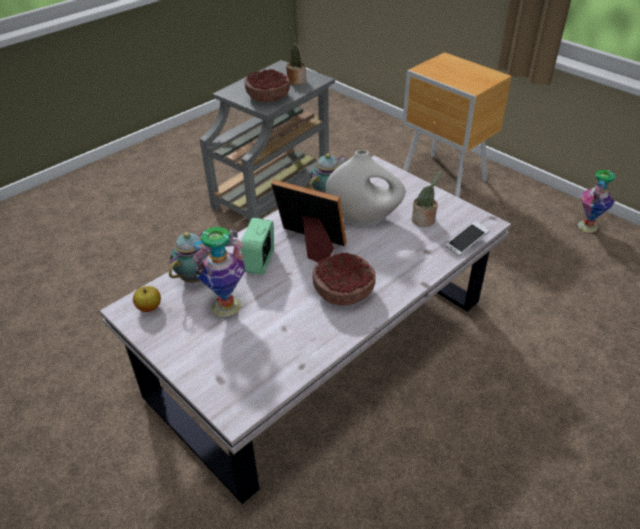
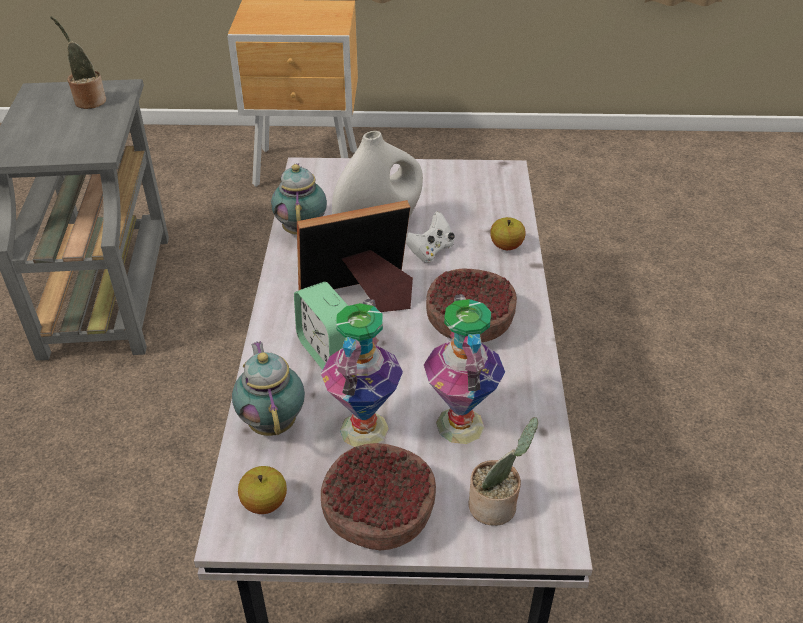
camera: 45 degrees left, 0 degrees up
(268, 96) = (78, 137): bowl -> bowl (378, 513)
(377, 243) = (430, 251): none -> white game controller
(423, 264) = (506, 246): none -> apple
(424, 220) = (444, 200): potted plant -> potted plant (496, 506)
(466, 243) = (515, 201): phone -> none
(588, 226) = (502, 151): vase -> vase (461, 425)

